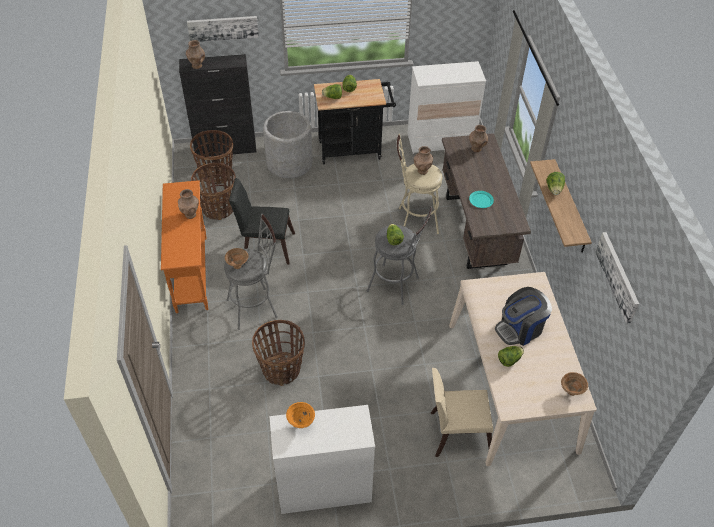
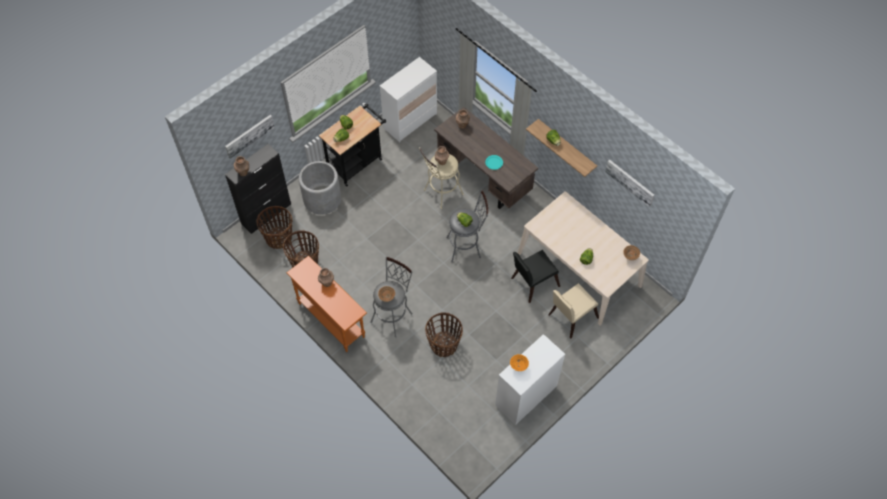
camera: 35 degrees left, 10 degrees up
(264, 246) = (361, 271): black chair -> black chair (532, 283)
(520, 328) = (578, 236): coffee machine -> none

